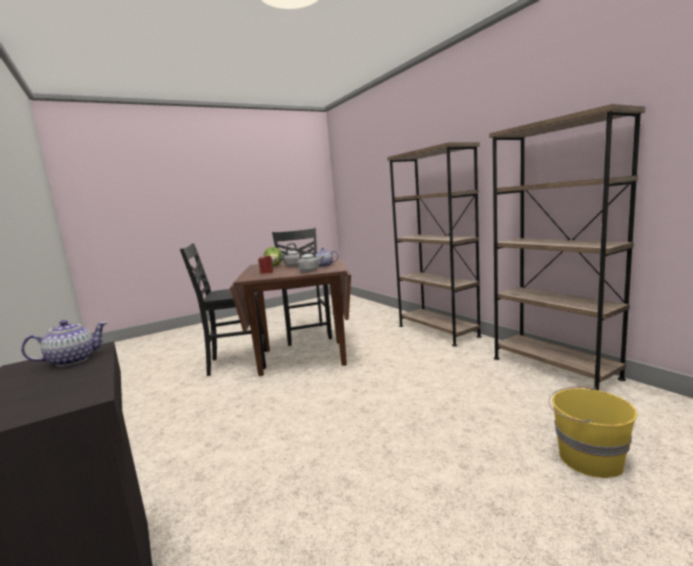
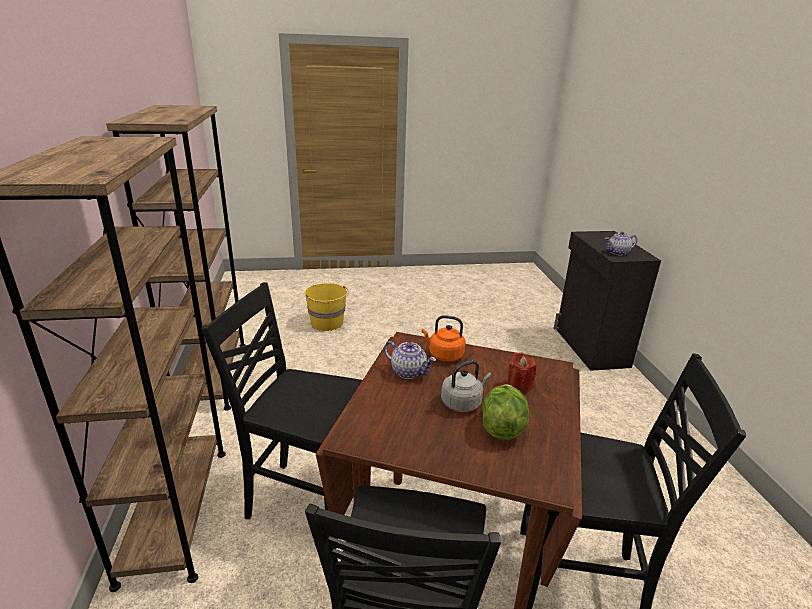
camera: 160 degrees left, 15 degrees up
(310, 271) = (444, 355): grey kettle -> orange kettle
(385, 347) = (305, 501): none -> black chair

